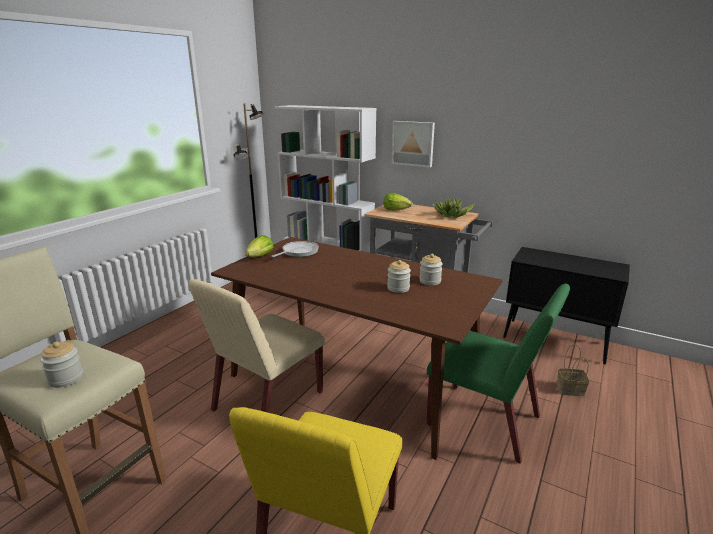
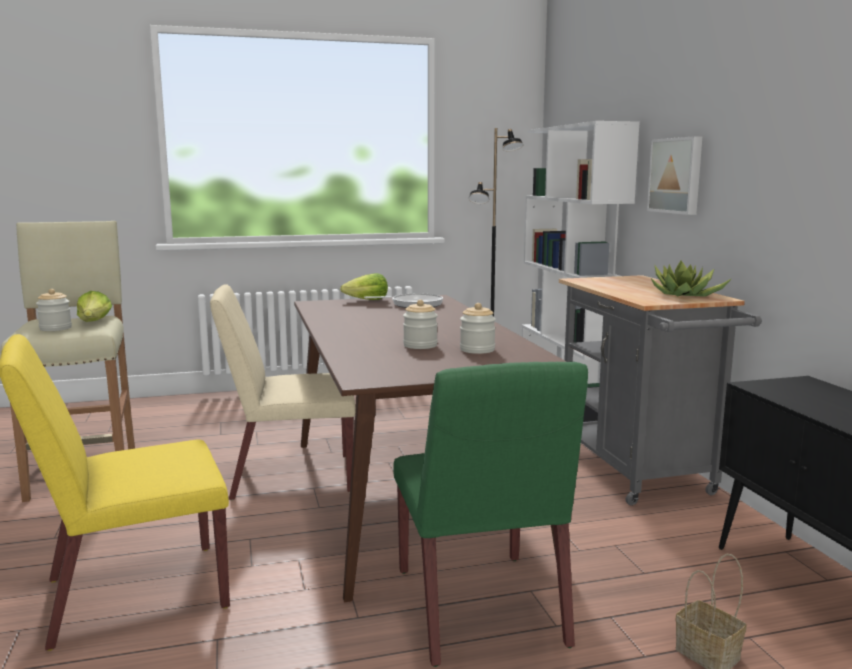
camera: 45 degrees right, 10 degrees down
(396, 210) = (616, 281): lettuce -> lettuce (94, 322)

